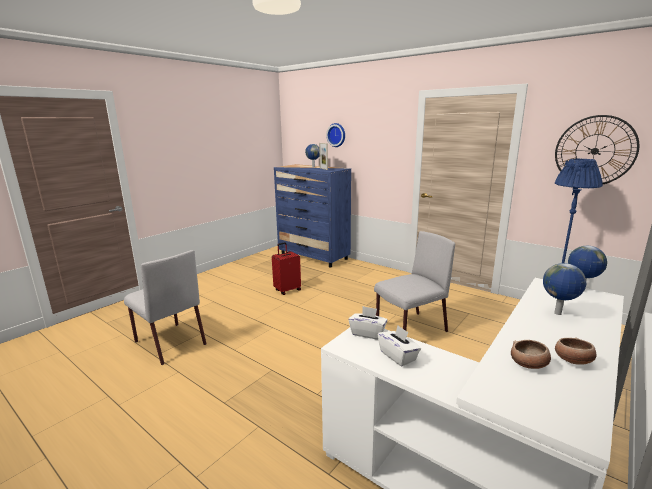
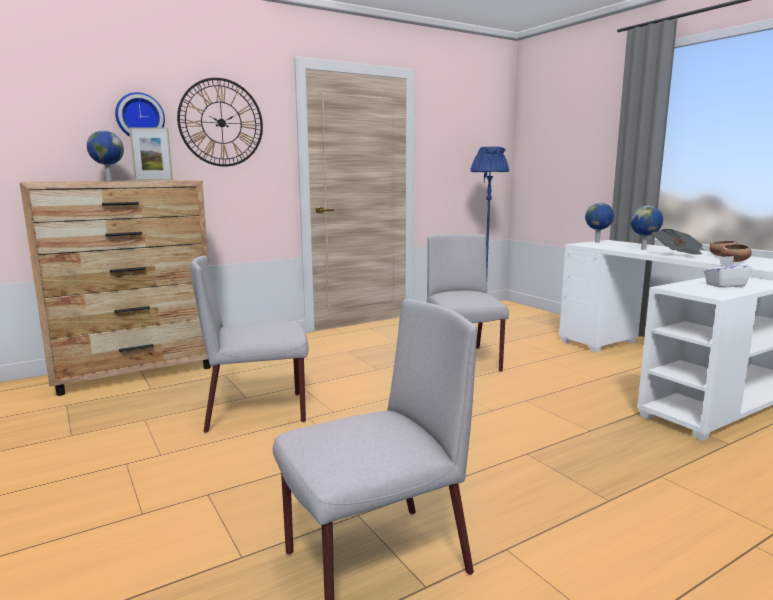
camera: 70 degrees left, 5 degrees down
(287, 290) = (257, 411): red suitcase -> grey chair
(313, 256) = (135, 372): blue dresser -> brown dresser
(368, 333) = (682, 287): white tissue box -> none
(528, 331) = (678, 255): none -> newspaper
(594, 151) = (468, 143): wall clock -> wall clock (221, 122)

